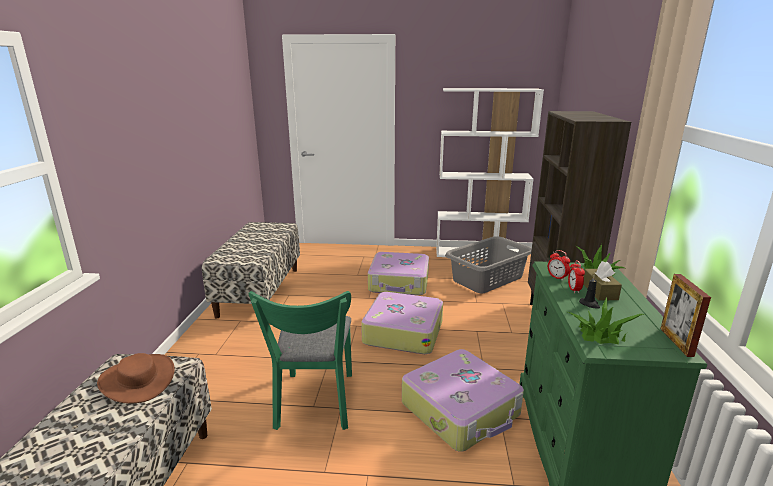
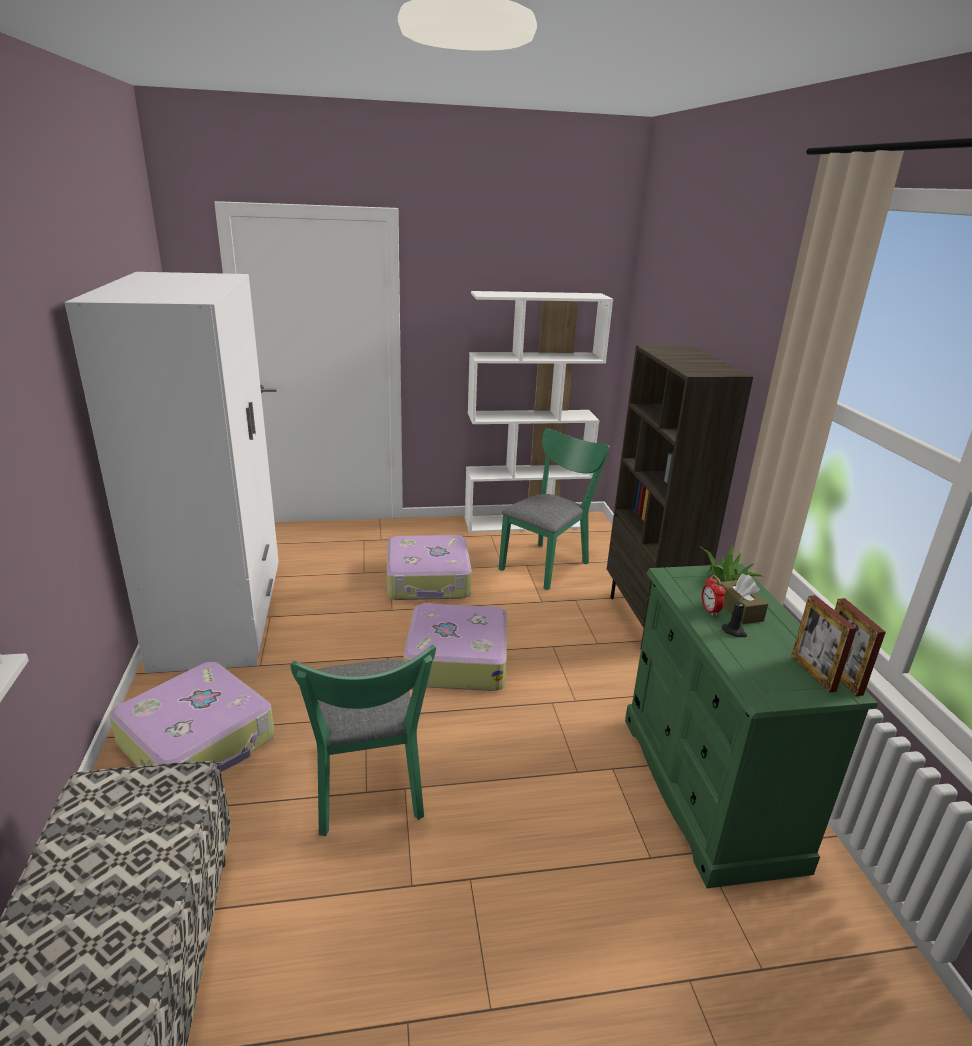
camera: 15 degrees left, 5 degrees up
(138, 379) = (133, 811): brown hat -> none
(259, 291) = (221, 615): bench -> white wardrobe
(461, 409) = (563, 765): suitcase -> suitcase (199, 741)
(488, 279) = (548, 563): grey laundry basket -> green chair
(557, 277) = (684, 593): alarm clock -> none
(601, 334) = (760, 676): potted plant -> none
(650, 337) = (813, 673): none -> picture frame

